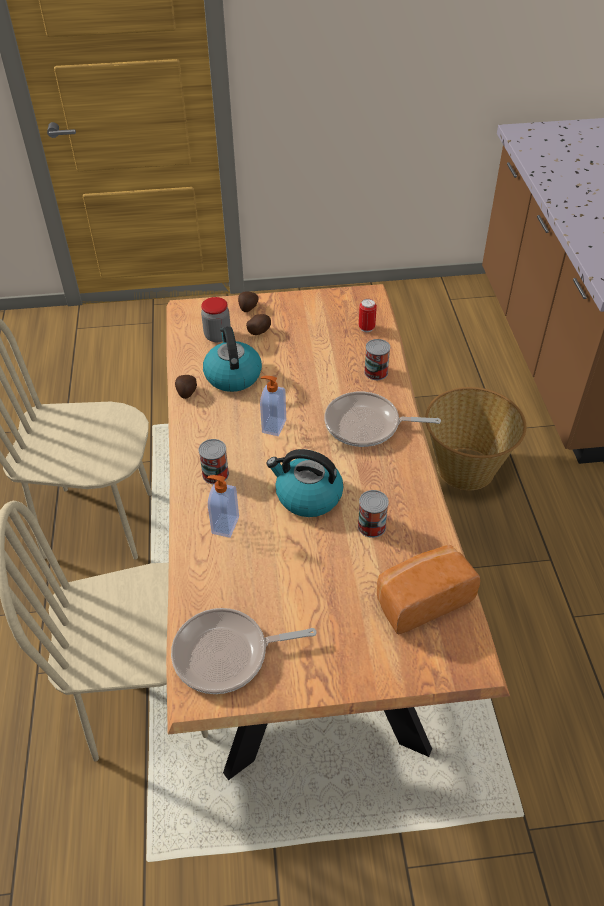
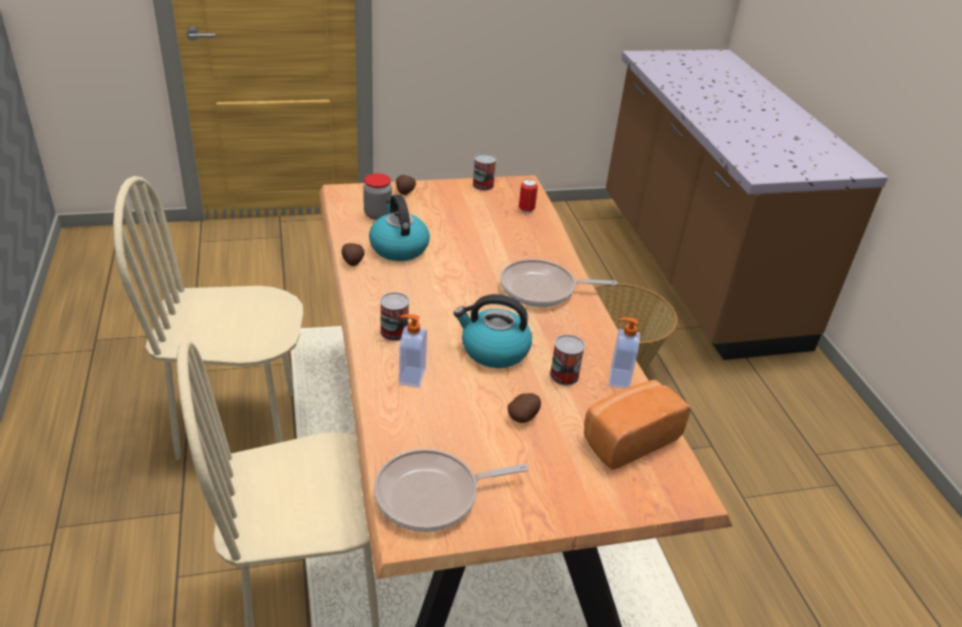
camera: 10 degrees left, 10 degrees down
(259, 331) = (420, 211): potato -> potato (524, 416)
(273, 426) = (447, 290): soap dispenser -> soap dispenser (618, 378)
(376, 372) = (542, 245): can -> can (483, 185)

